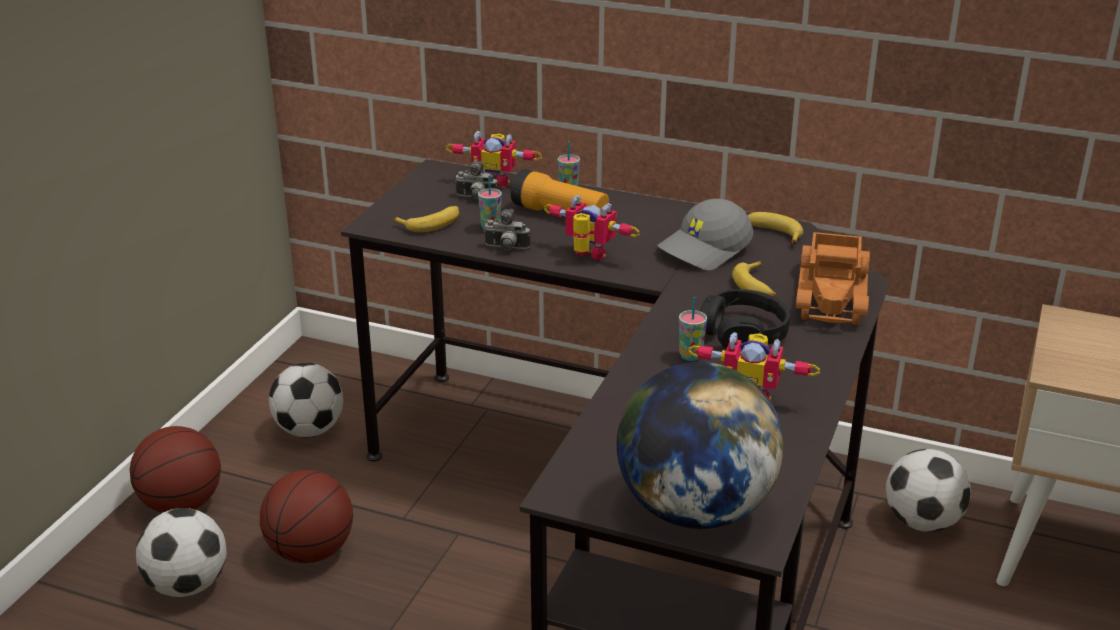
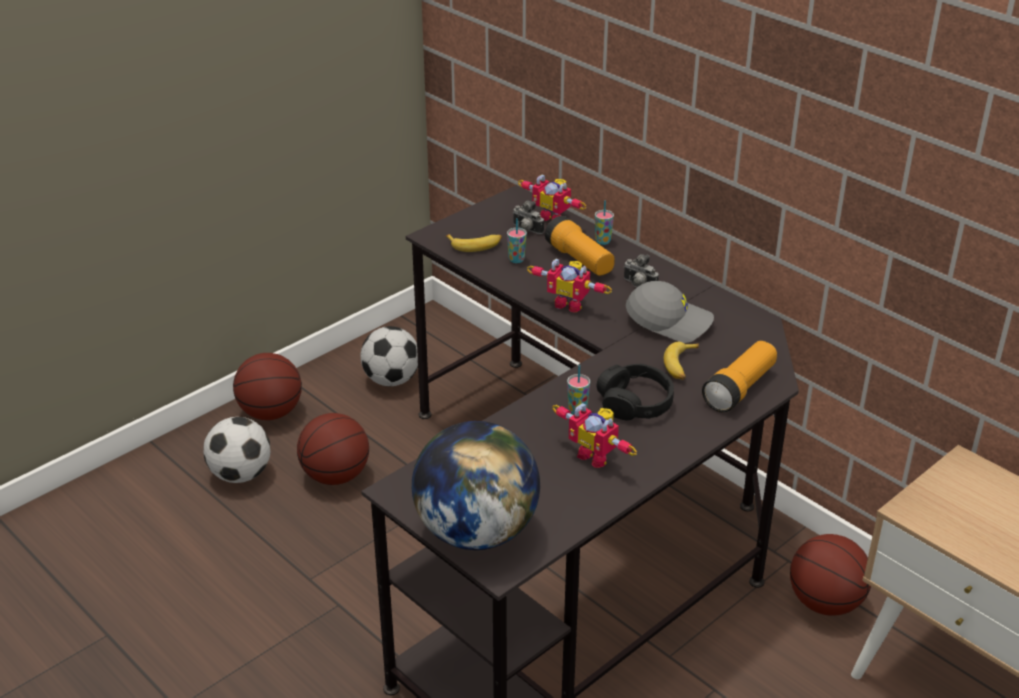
camera: 25 degrees right, 5 degrees up
(506, 248) = (514, 281): camera -> camera (638, 285)
(587, 256) = (570, 303): toy robot -> toy robot turned 150 degrees clockwise
(705, 249) = (669, 321): grey cap -> grey cap turned 150 degrees counterclockwise
(772, 233) = (738, 320): banana -> none
(834, 294) = (740, 389): toy truck -> flashlight
(922, 522) = (825, 603): football -> basketball

